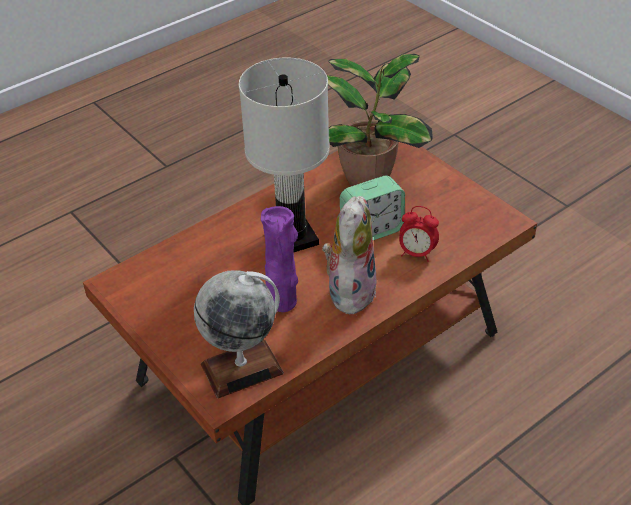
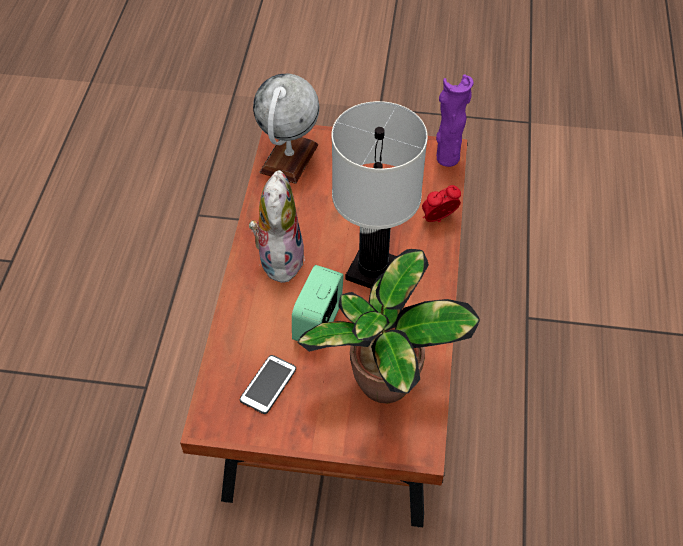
camera: 135 degrees right, 10 degrees up
(282, 304) = (314, 214): purple vase -> purple vase (447, 158)
(349, 290) = (278, 257): plush toy -> plush toy turned 150 degrees counterclockwise
(417, 253) = (259, 327): alarm clock -> alarm clock (438, 220)
(446, 218) = (268, 385): none -> phone

